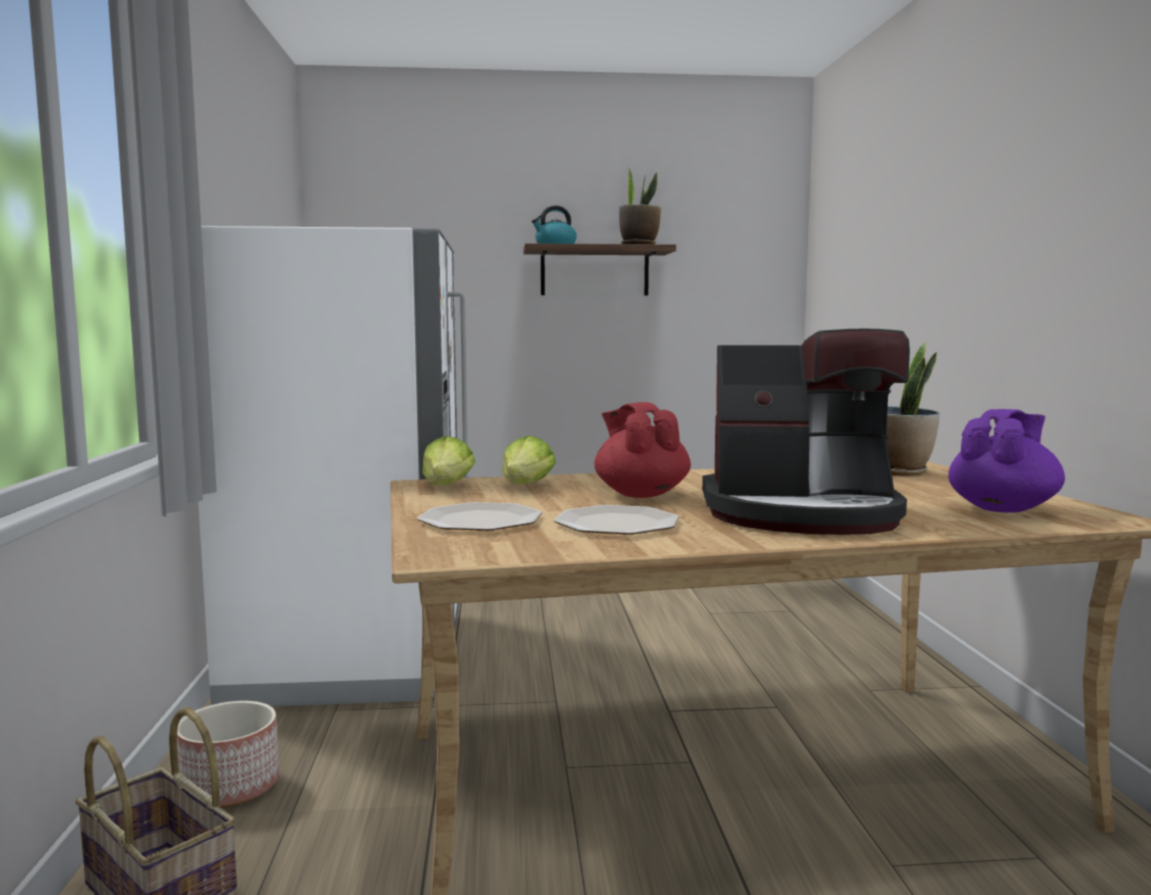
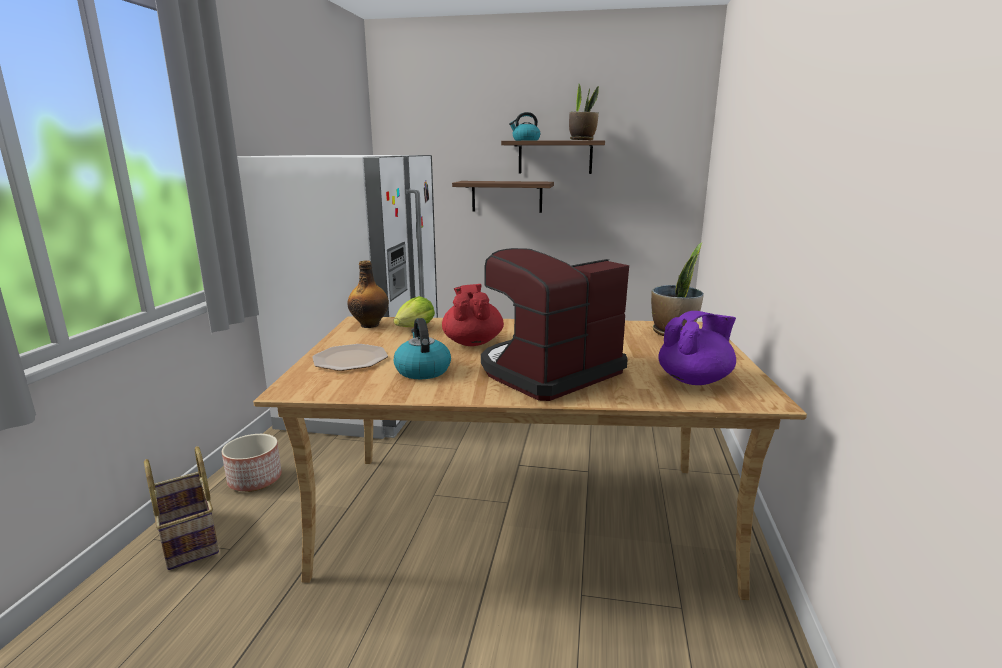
camera: 15 degrees right, 10 degrees up
(448, 486) = (370, 325): lettuce -> bottle
(523, 330) = (506, 196): none -> shelf
(616, 524) = (422, 370): plate -> kettle
(802, 514) = (548, 372): coffee machine -> coffee machine turned 120 degrees clockwise

